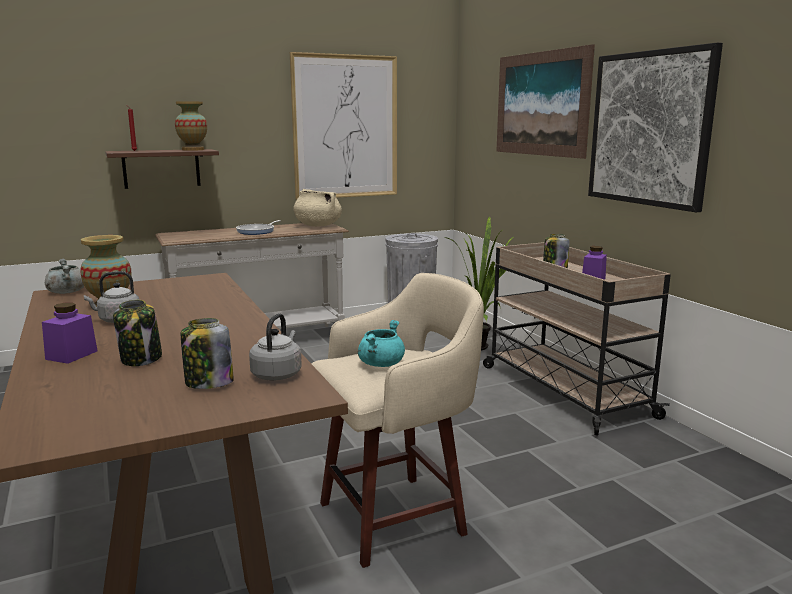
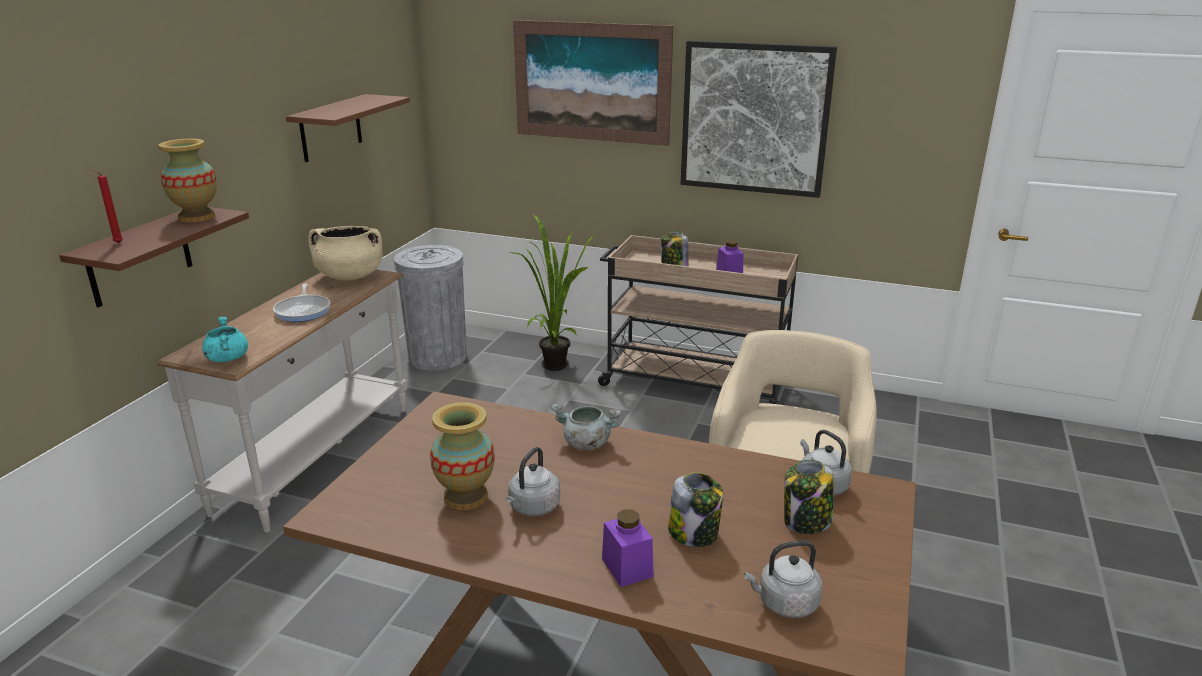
camera: 45 degrees left, 10 degrees up
(66, 292) = (340, 505): grey cooking pot -> grey cooking pot (585, 443)
(73, 404) = (784, 603): none -> grey kettle
(345, 127) = (331, 128): picture -> brown shelf
(381, 363) = (788, 434): turquoise cooking pot -> turquoise cooking pot (227, 358)

